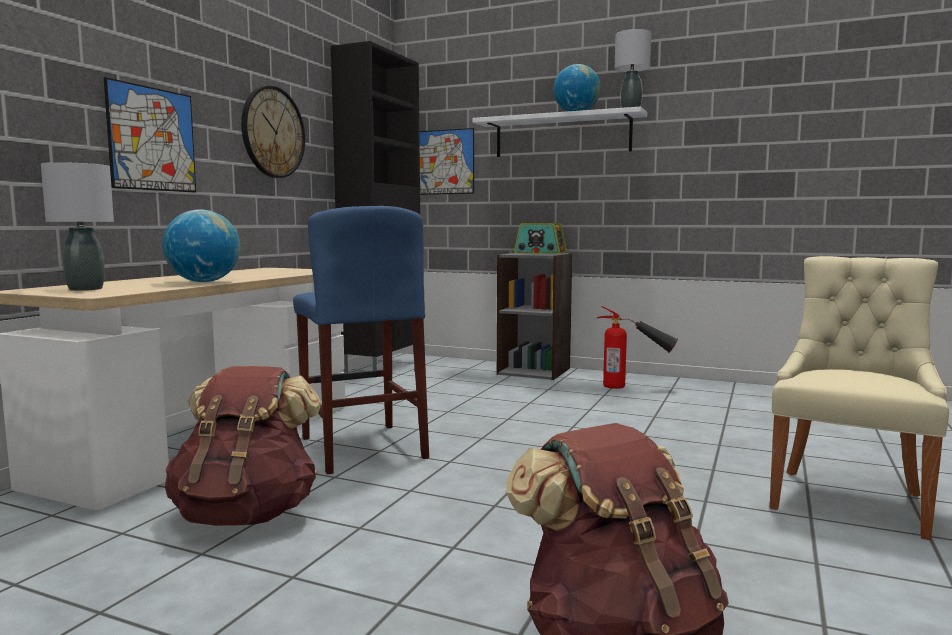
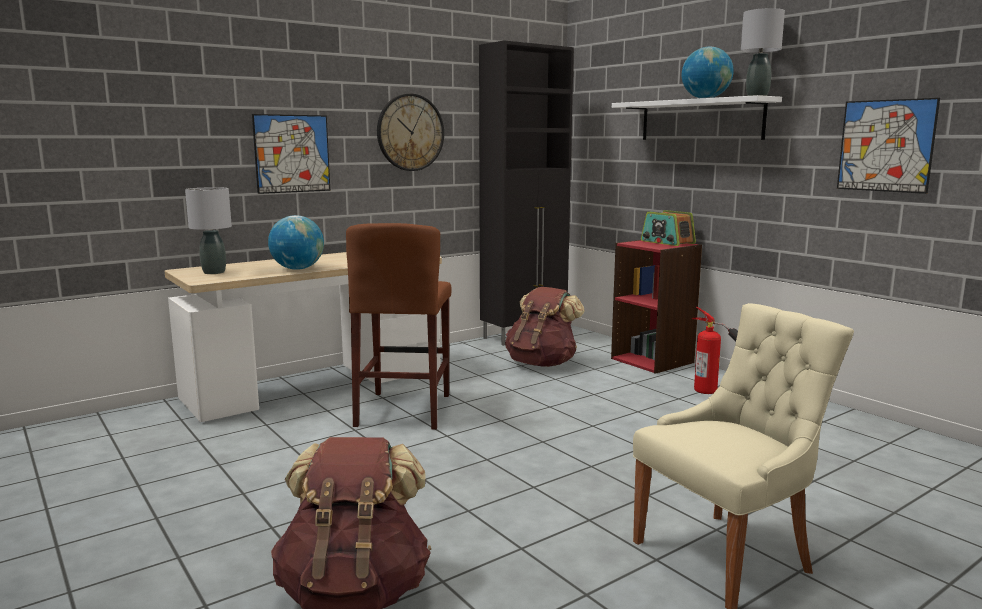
camera: 30 degrees right, 5 degrees up
(247, 514) = (271, 445): brown backpack -> brown backpack (542, 364)
(362, 447) = (404, 410): blue stool -> brown stool
(445, 162) = (601, 142): picture -> picture (885, 146)
(534, 371) = (653, 360): grey bookcase -> red bookcase

